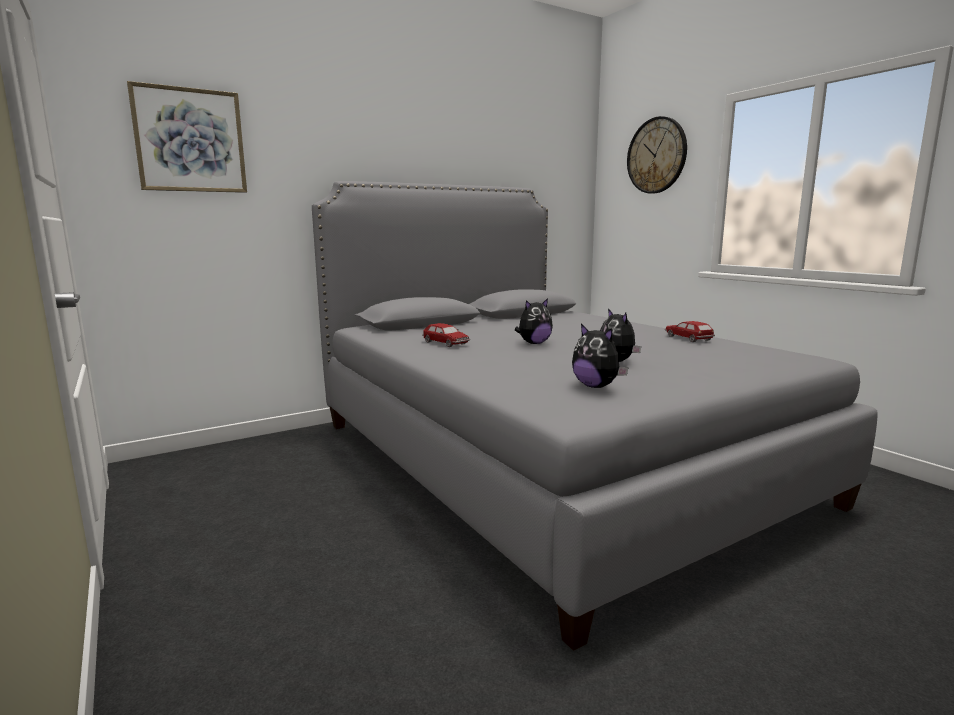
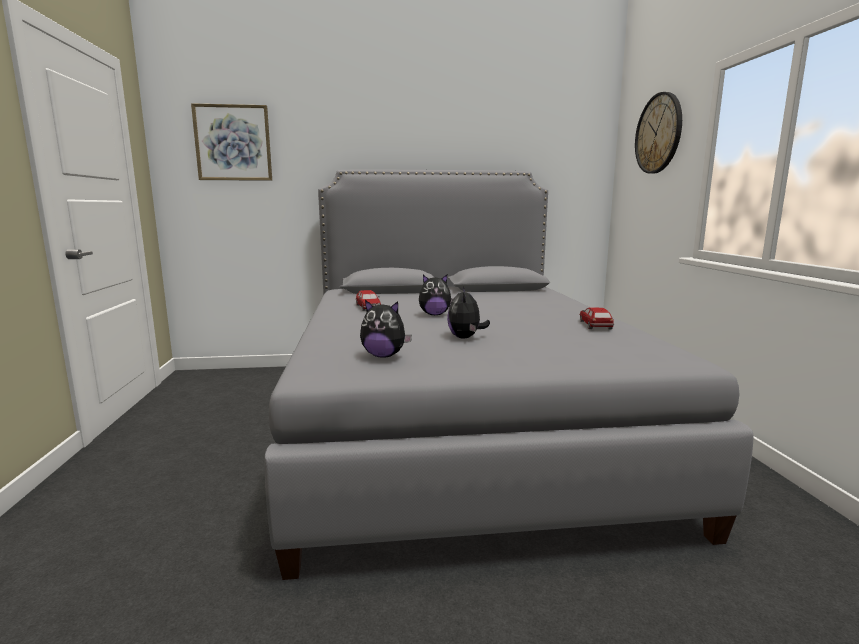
camera: 25 degrees right, 0 degrees up
(596, 386) = (384, 356): plush toy -> plush toy turned 60 degrees counterclockwise

